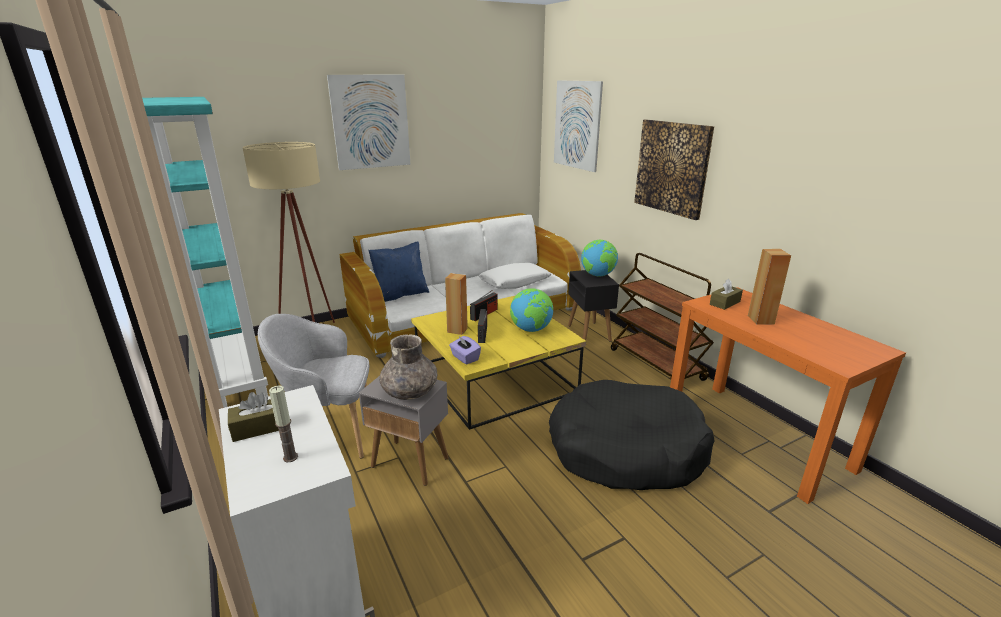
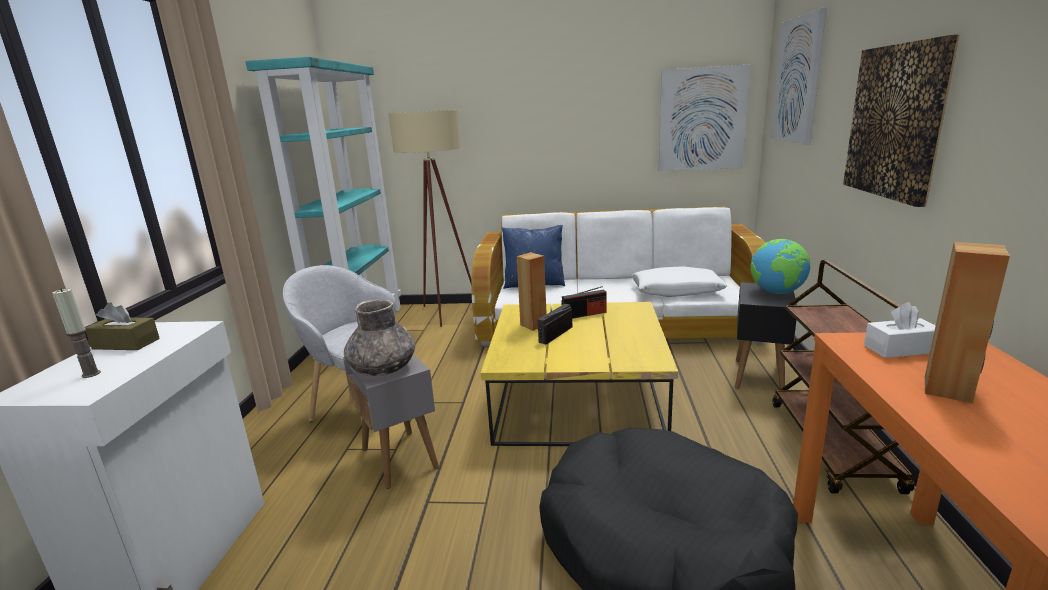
camera: 35 degrees right, 5 degrees down
(370, 122) = (532, 89): picture -> picture (702, 119)
(465, 358) = (504, 355): purple tissue box -> none
(531, 330) = (619, 342): globe -> none
(725, 303) = (900, 349): brown tissue box -> white tissue box

